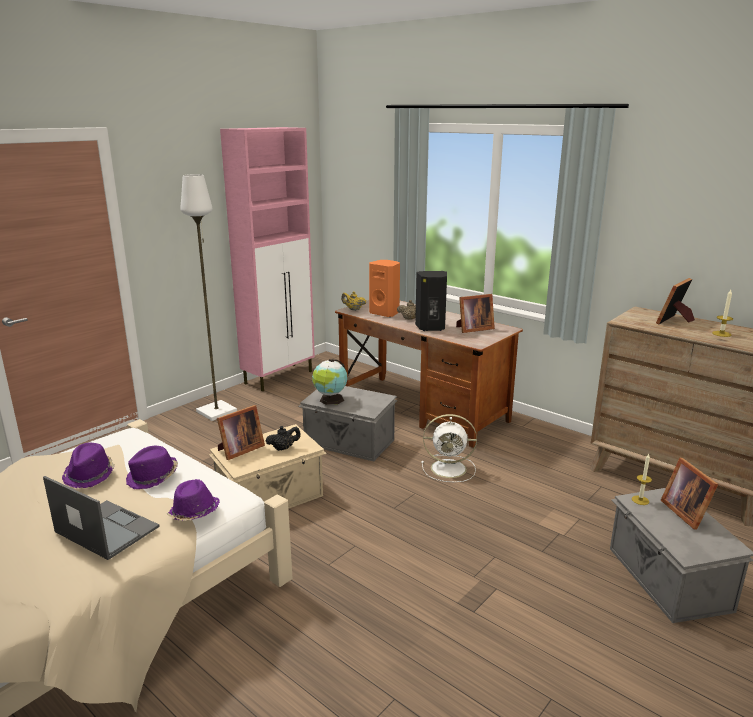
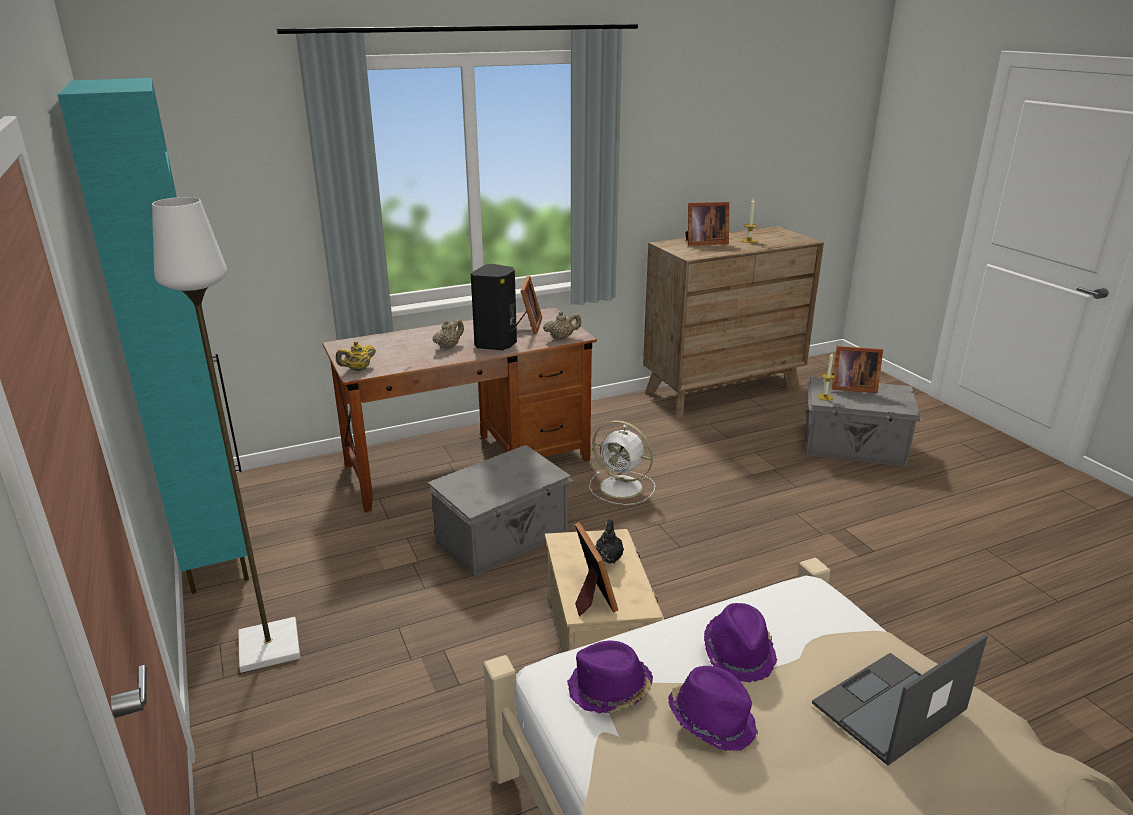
camera: 65 degrees left, 5 degrees up
(194, 513) = (853, 625): purple hat -> purple hat (609, 690)
(279, 377) = (216, 550): pink cabinet -> turquoise cabinet
(330, 400) = (491, 491): globe -> none
(385, 313) = (404, 355): orange speaker -> none
(450, 469) = (623, 487): white fan -> white fan turned 90 degrees clockwise
(467, 340) = (562, 338): none -> beige teapot
(675, 321) = (704, 243): picture frame -> picture frame turned 75 degrees counterclockwise

